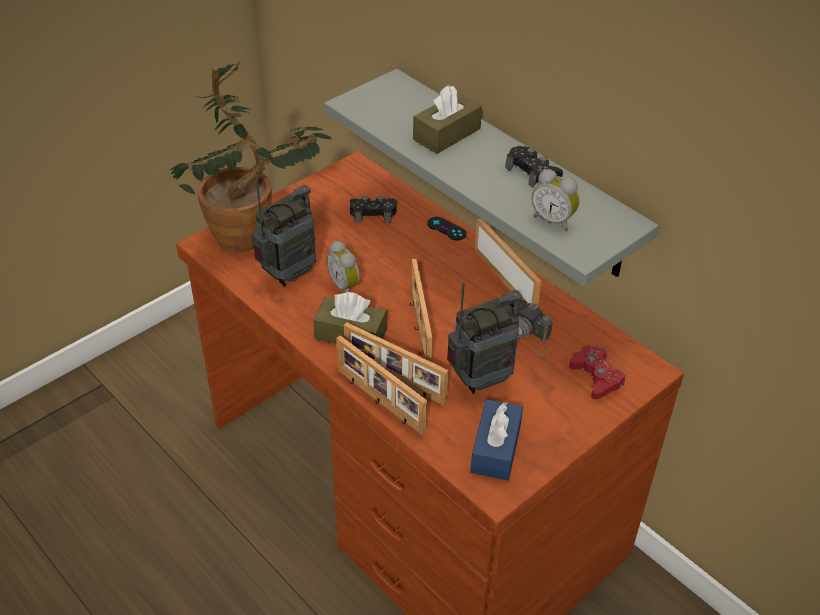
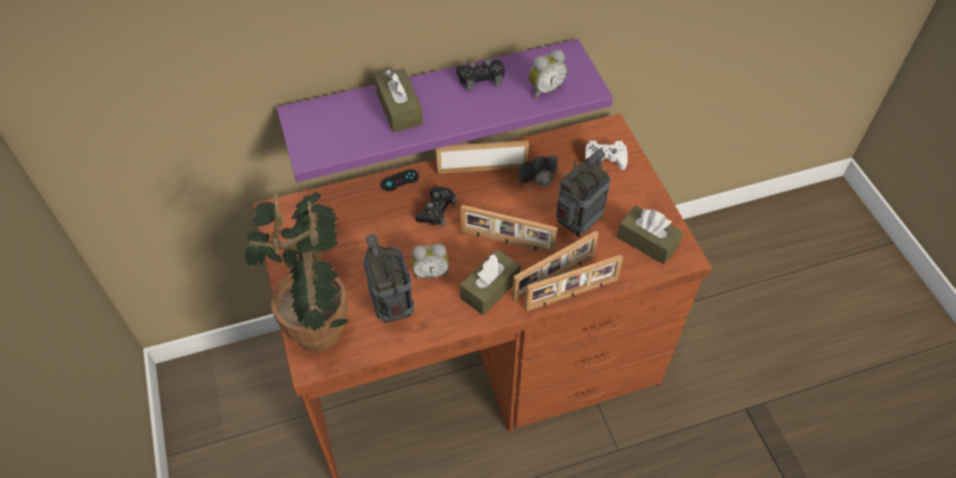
camera: 65 degrees left, 10 degrees up
(373, 213) = (349, 222): black game controller -> black game controller (436, 210)
(482, 380) = (578, 223): radio -> radio turned 45 degrees clockwise
(495, 449) = (647, 241): blue tissue box -> brown tissue box
(513, 173) = (434, 97): grey shelf -> purple shelf
(596, 377) = (605, 159): red game controller -> white game controller

